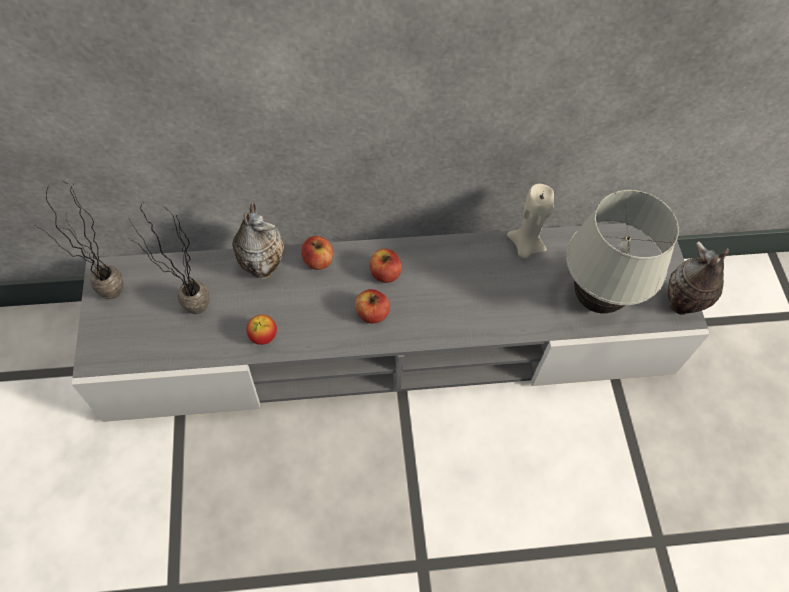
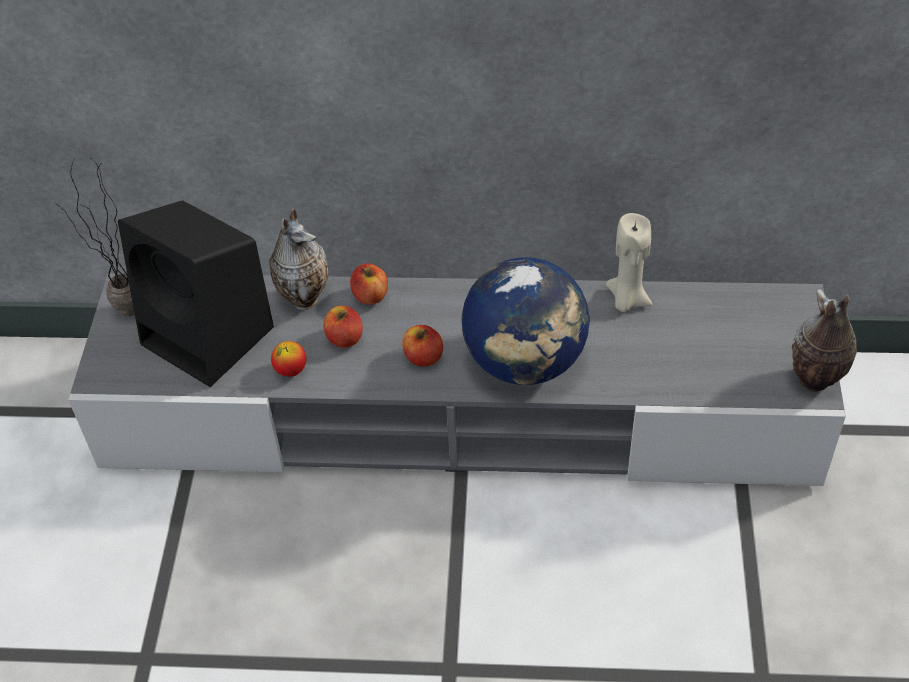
camera: 15 degrees right, 10 degrees down
(188, 311) = (211, 336): potted plant -> black speaker
(385, 273) = (447, 316): apple -> apple (344, 338)
(455, 310) = (525, 362): none -> globe
(595, 300) = (703, 365): white table lamp -> none

